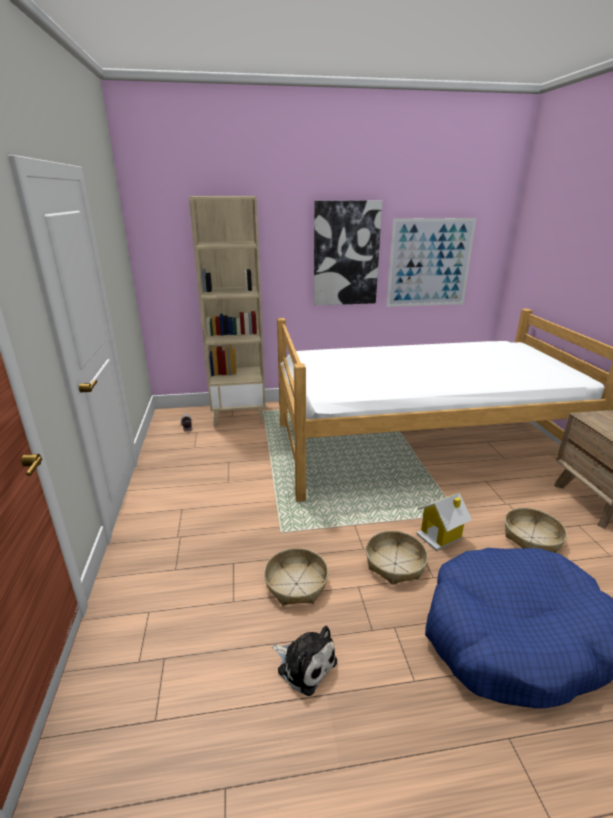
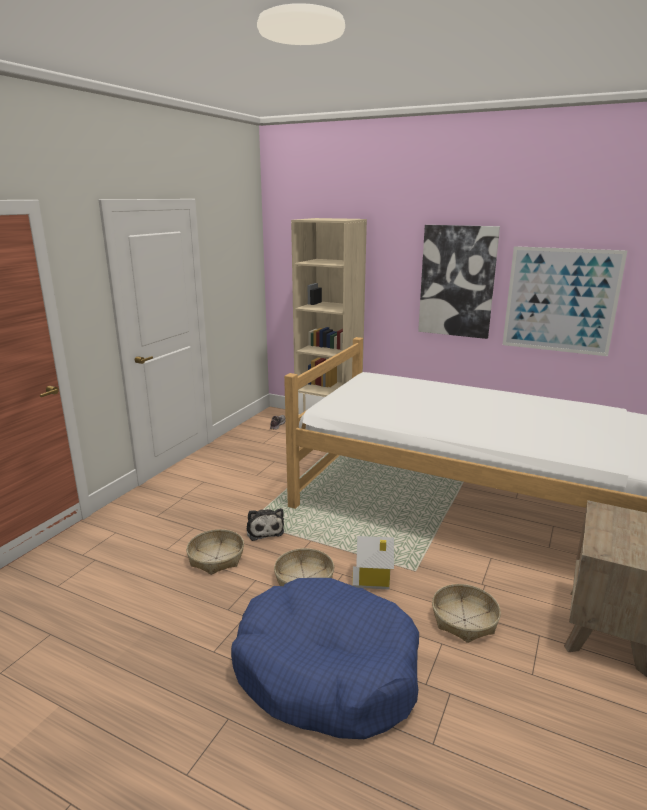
camera: 35 degrees right, 5 degrees down
(304, 664) = (161, 604): plush toy -> plush toy (264, 530)

